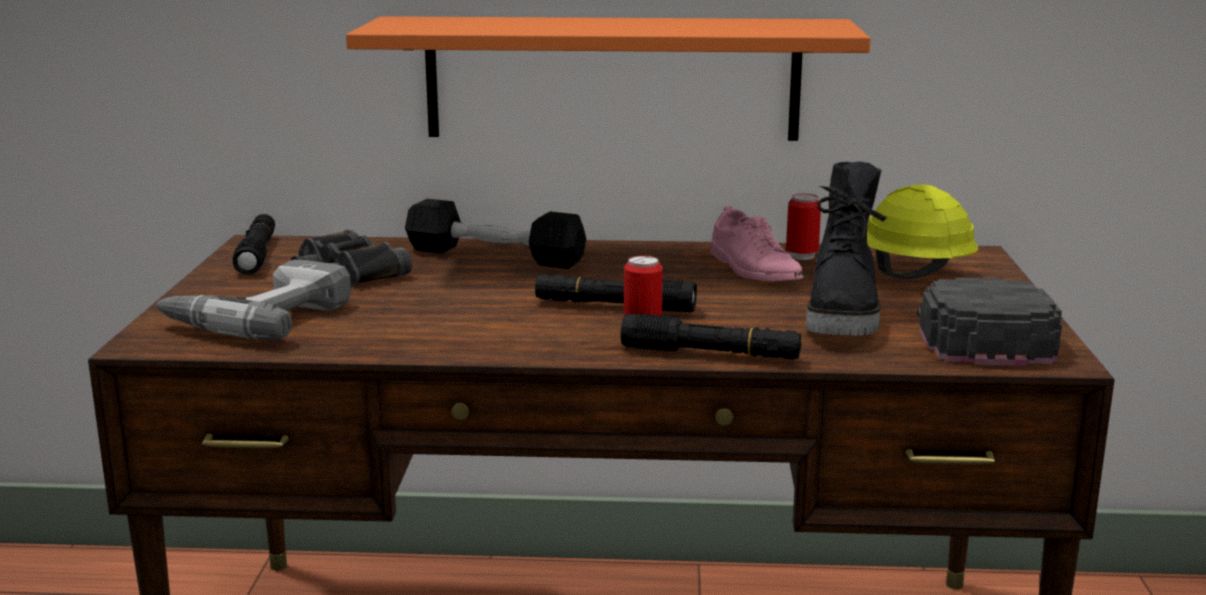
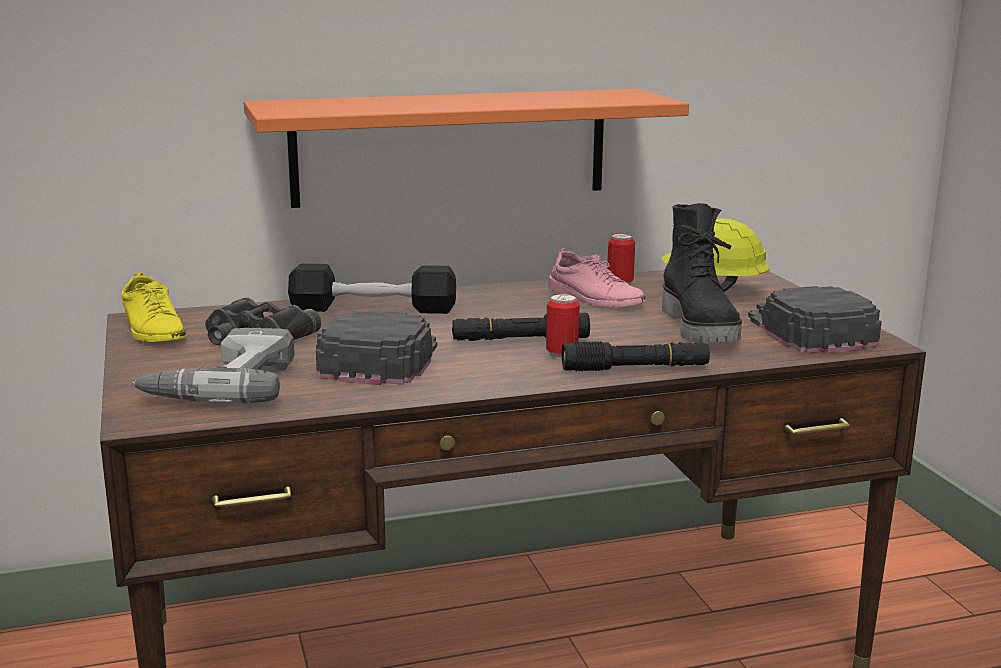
camera: 20 degrees left, 0 degrees up
(257, 255) = (153, 330): black flashlight -> yellow shoe
(442, 309) = (380, 358): none -> black cap

